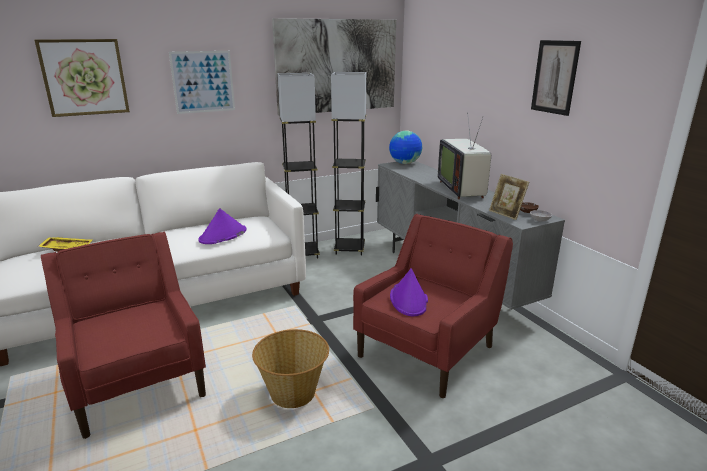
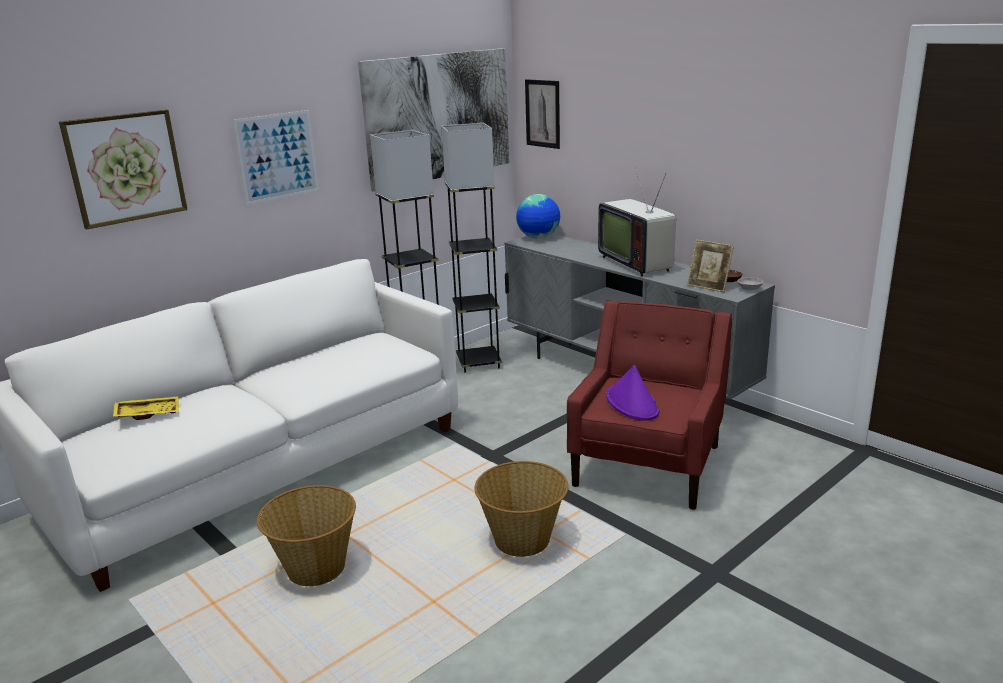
camera: 15 degrees left, 0 degrees up
(138, 381) = (315, 567): red armchair -> basket
(223, 235) = (353, 364): purple hat -> none
(555, 77) = (745, 121): picture -> picture (543, 113)

